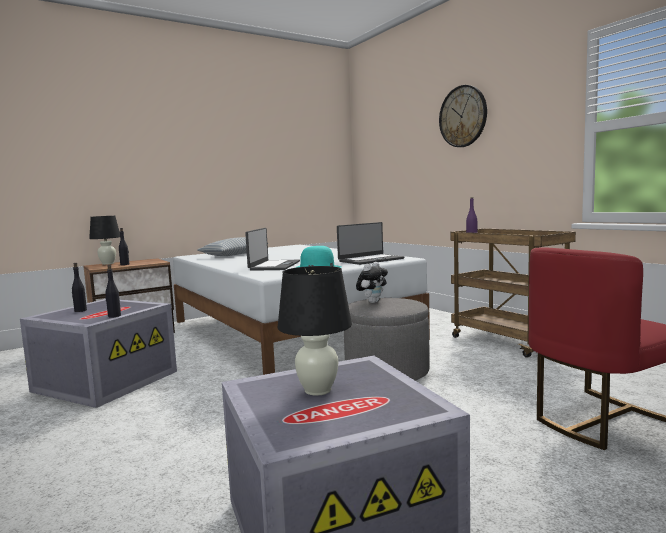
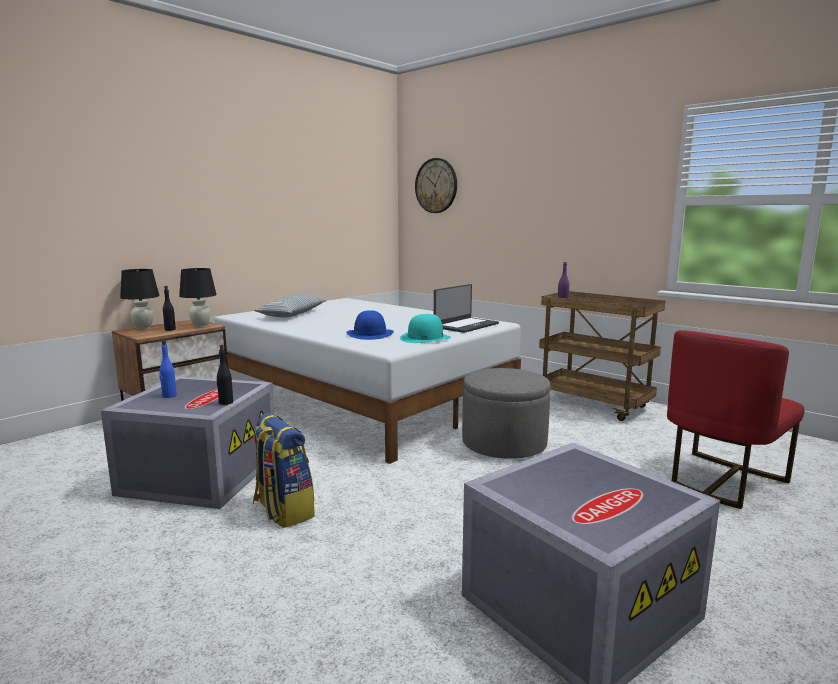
camera: 15 degrees left, 5 degrees up
(80, 310) = (169, 396): black bottle -> blue bottle
(142, 413) = (282, 510): none -> backpack
(274, 266) = (370, 334): laptop -> blue hat
(317, 390) = (567, 485): black table lamp -> black table lamp (200, 326)
(372, 302) = (491, 374): plush toy -> none
(463, 116) = (541, 171): wall clock -> wall clock (436, 185)

